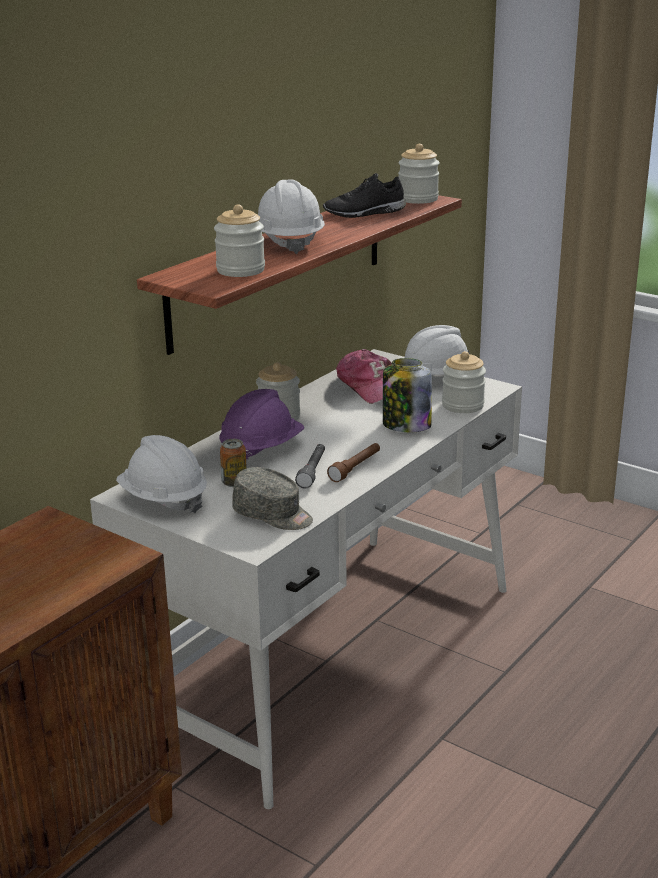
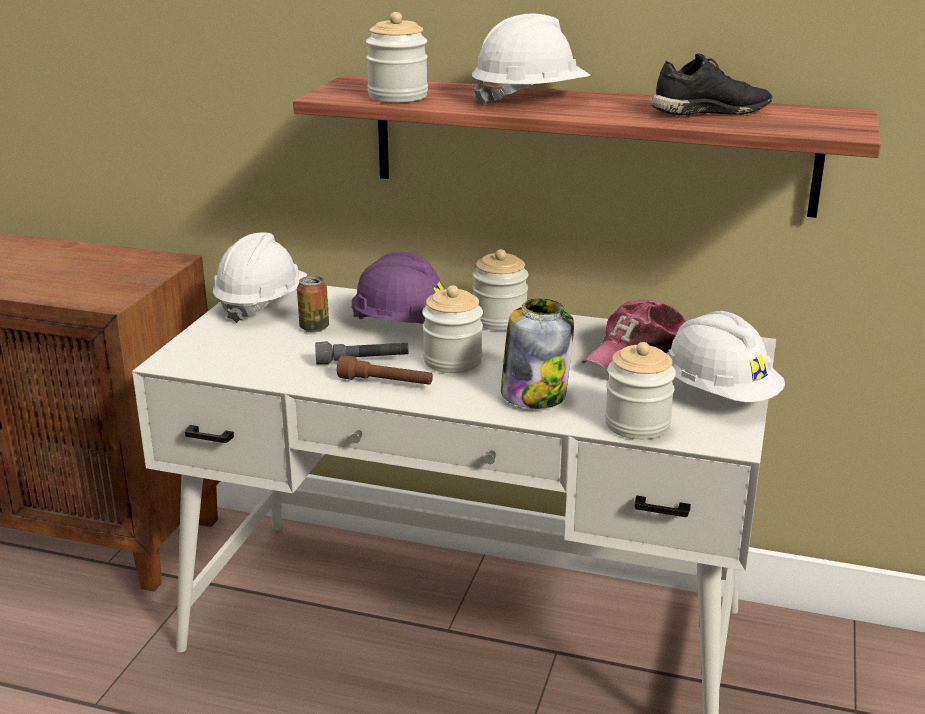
camera: 70 degrees right, 0 degrees up
(273, 515) = (245, 359): grey cap -> none
(364, 213) = (709, 111): black shoe -> black shoe turned 105 degrees clockwise
(418, 199) = (831, 124): jar -> jar (452, 361)

